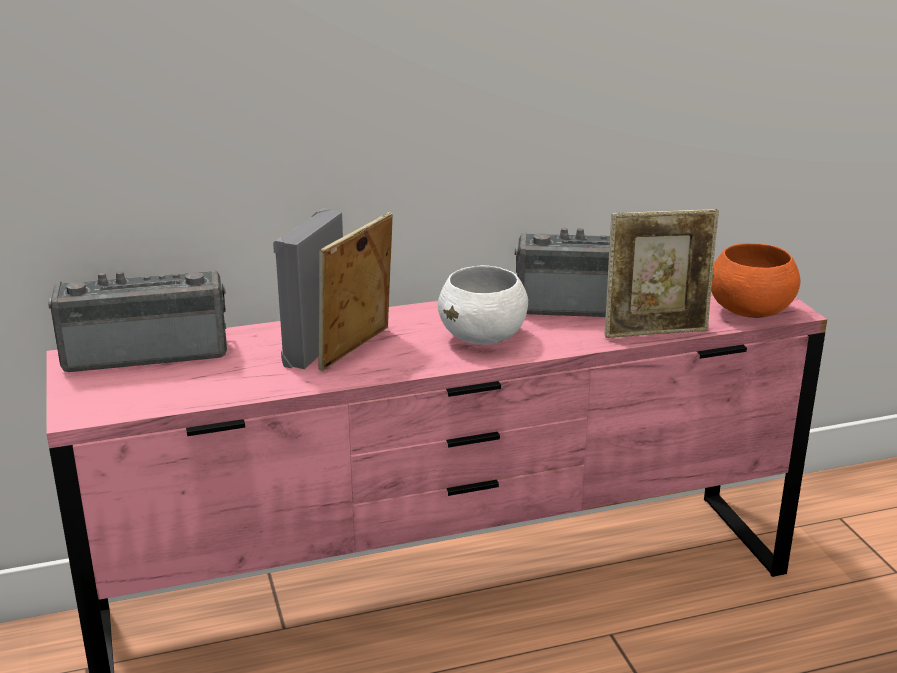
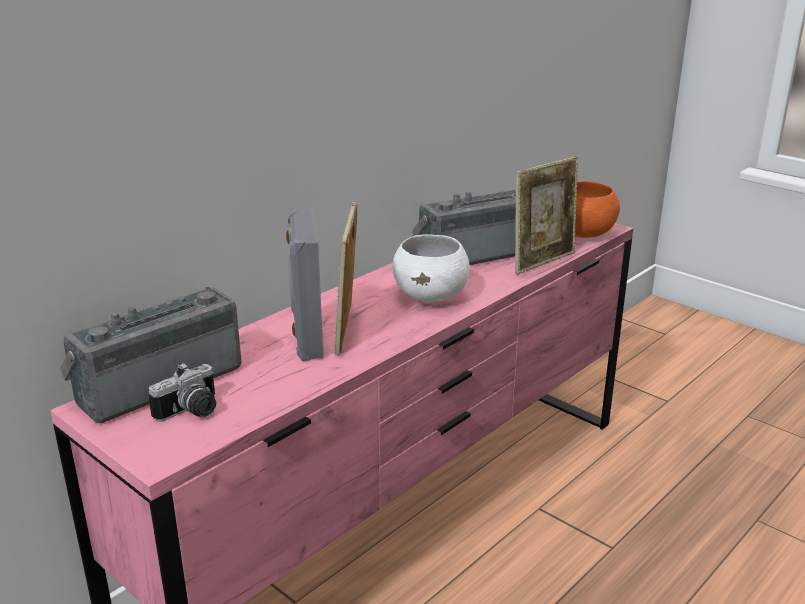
camera: 30 degrees left, 0 degrees up
(143, 384) = (192, 412): none -> camera

